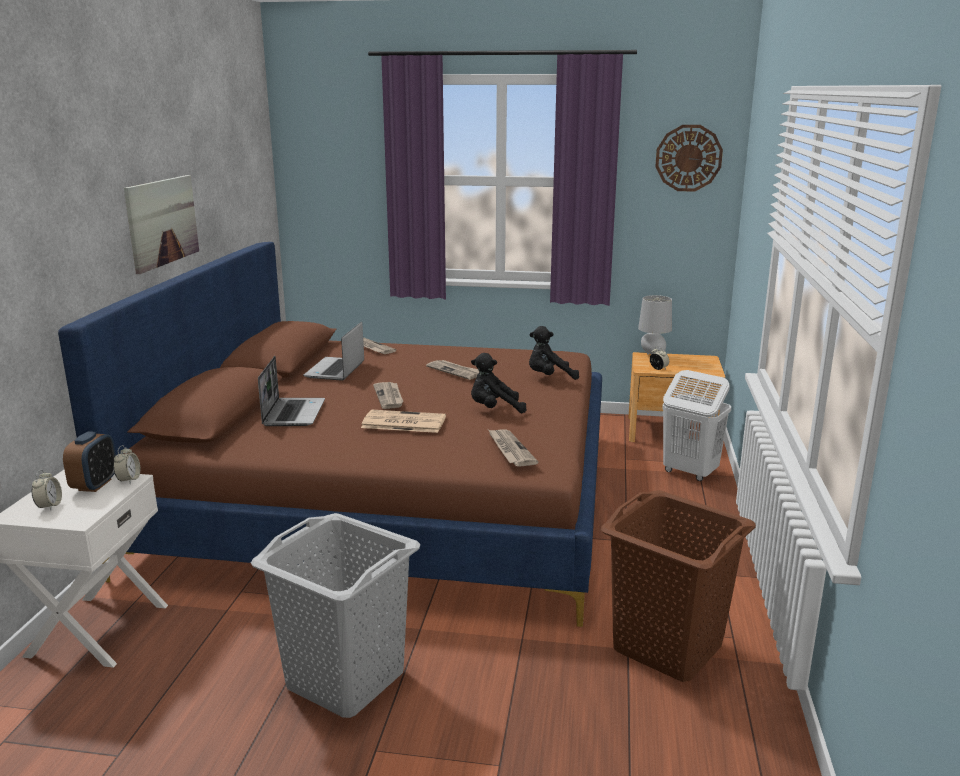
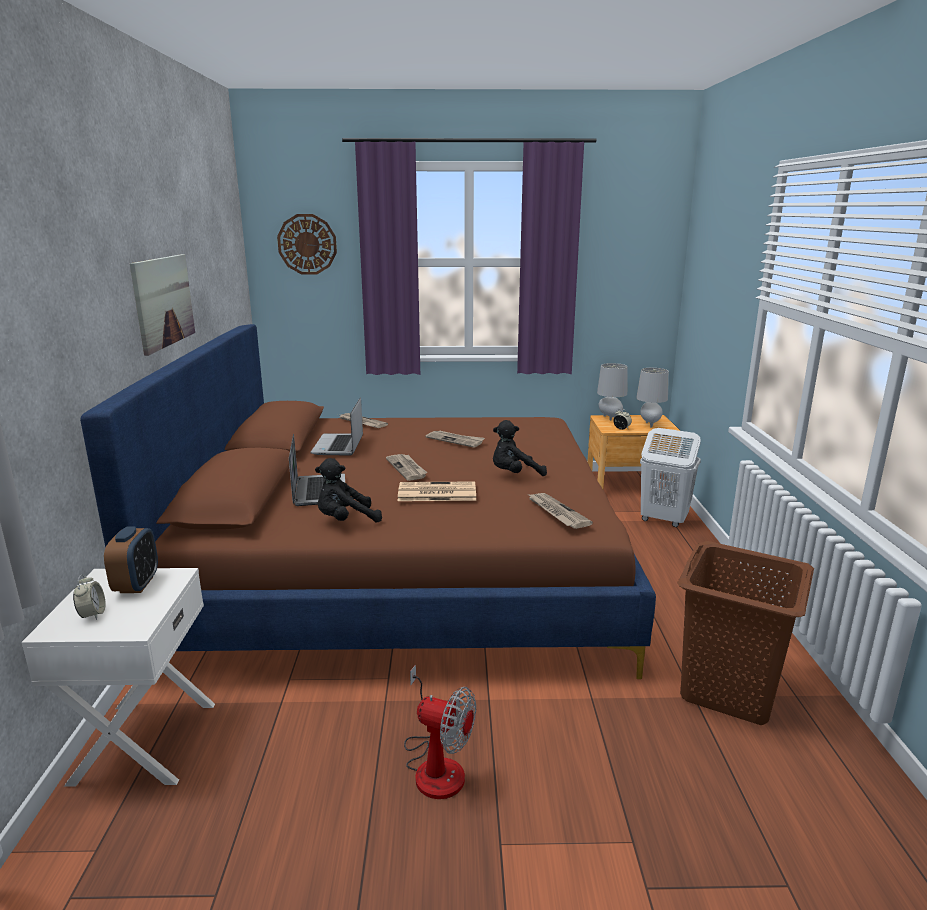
camera: 10 degrees left, 0 degrees up
(129, 480) = (173, 576): alarm clock -> none
(345, 679) = (436, 764): grey laundry basket -> fan
(549, 377) = (545, 441): black plush toy -> black plush toy (345, 520)
(688, 158) = (638, 238): wall clock -> wall clock (307, 244)
(693, 365) = (649, 424): none -> grey table lamp

